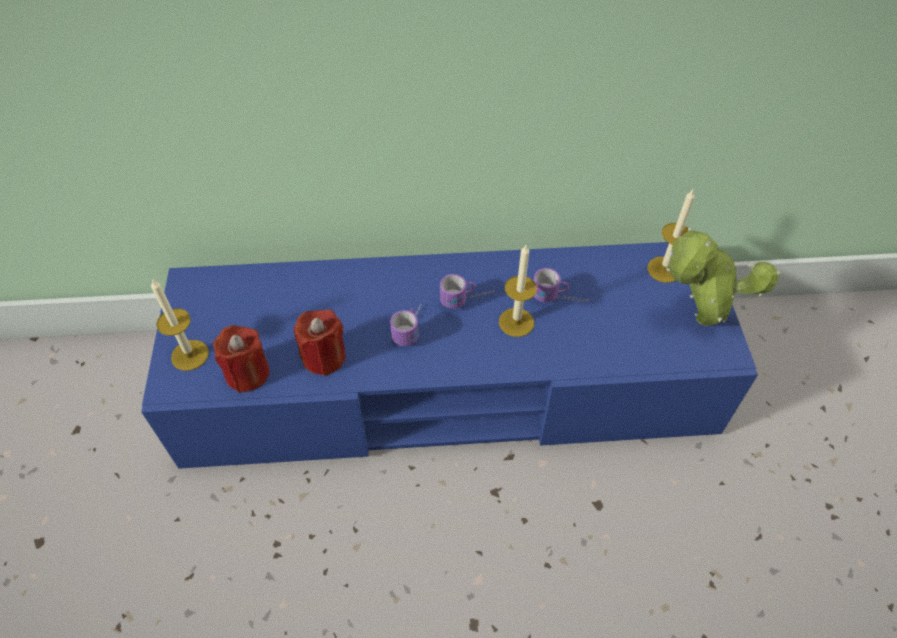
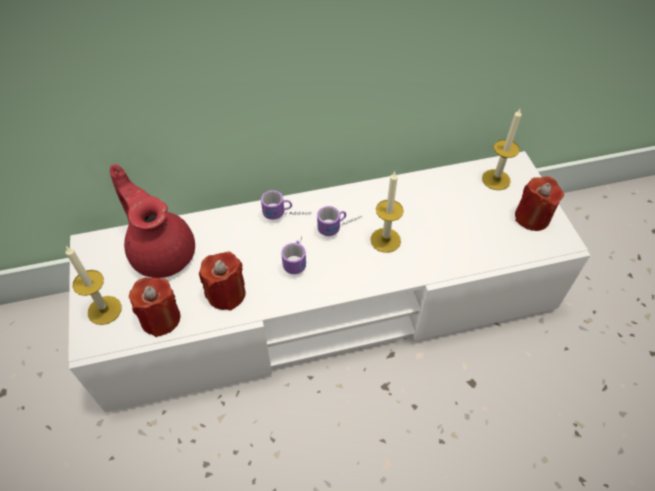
camera: 10 degrees left, 0 degrees up
(263, 300) = (162, 252): none -> red teapot
(448, 385) = (327, 302): blue tv stand -> white tv stand
(559, 299) = (417, 216): mug -> mug (287, 216)
(697, 320) = (532, 217): potted plant -> red candle

